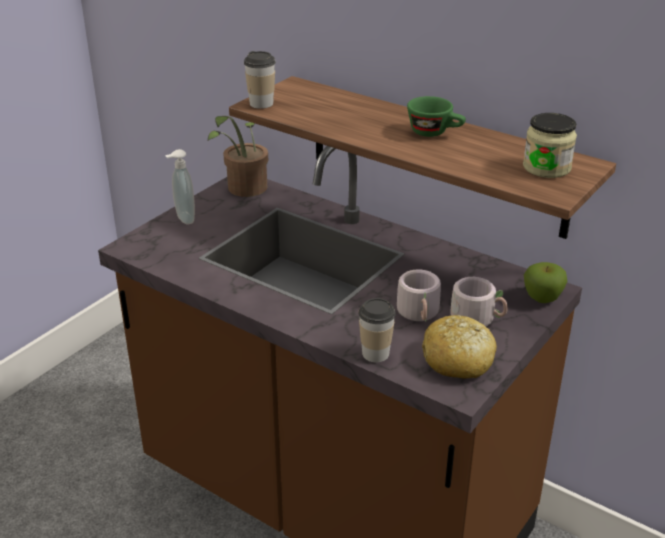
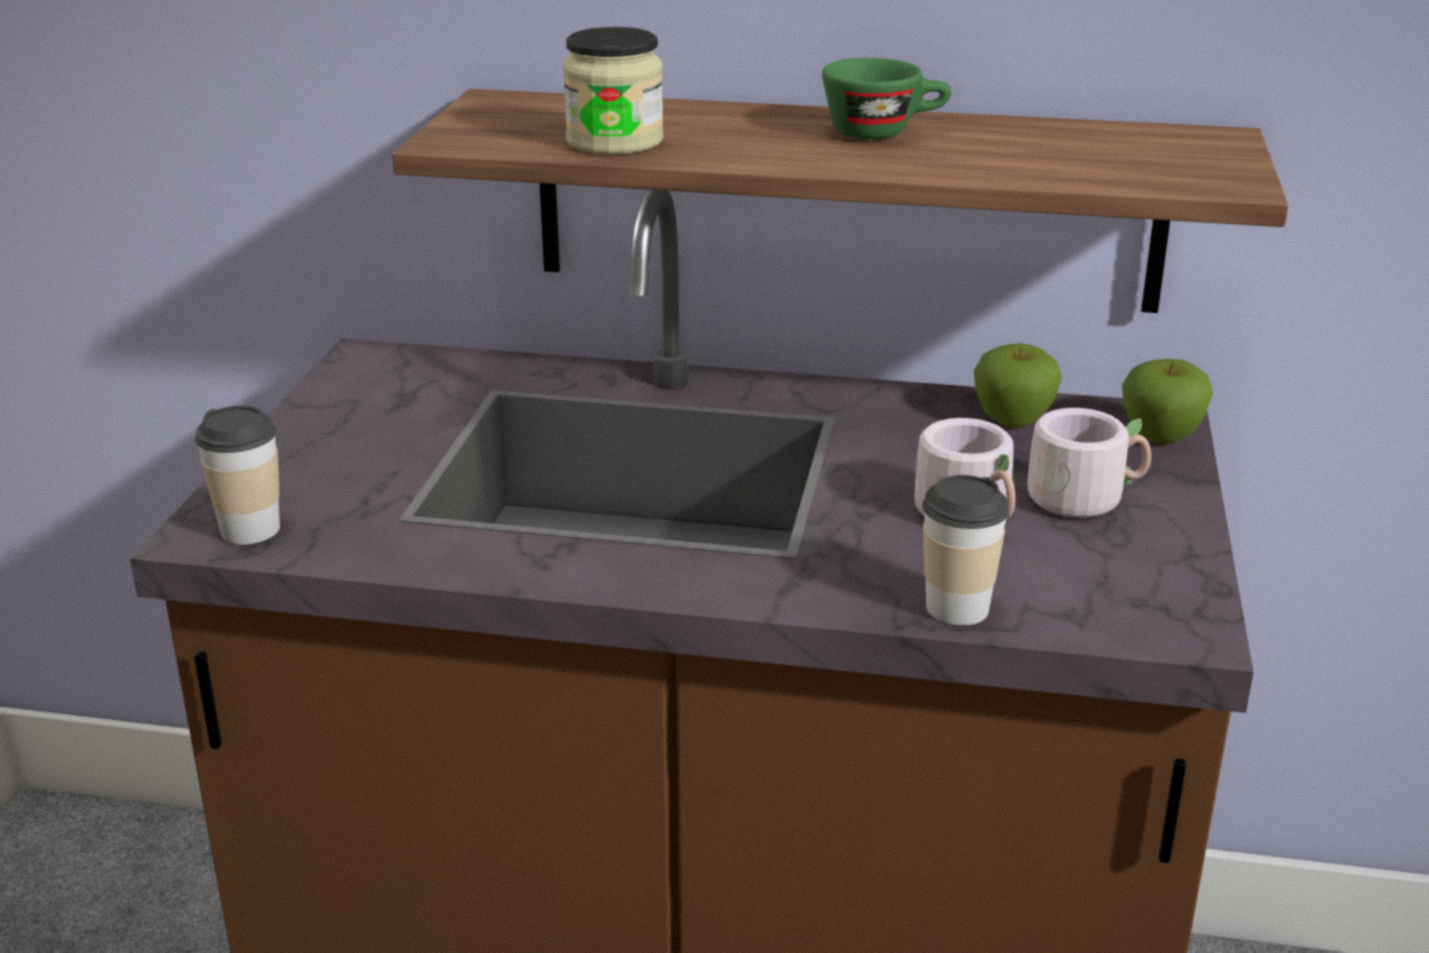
camera: 25 degrees left, 5 degrees down
(183, 219) = (295, 453): soap dispenser -> none
(243, 190) = (387, 373): potted plant -> none
(261, 103) = (462, 137): cup -> cup (250, 529)
(457, 360) = (1123, 577): bread -> none
(481, 274) = (1013, 421): none -> apple
(546, 167) = (1159, 151): jar -> jar (614, 141)

